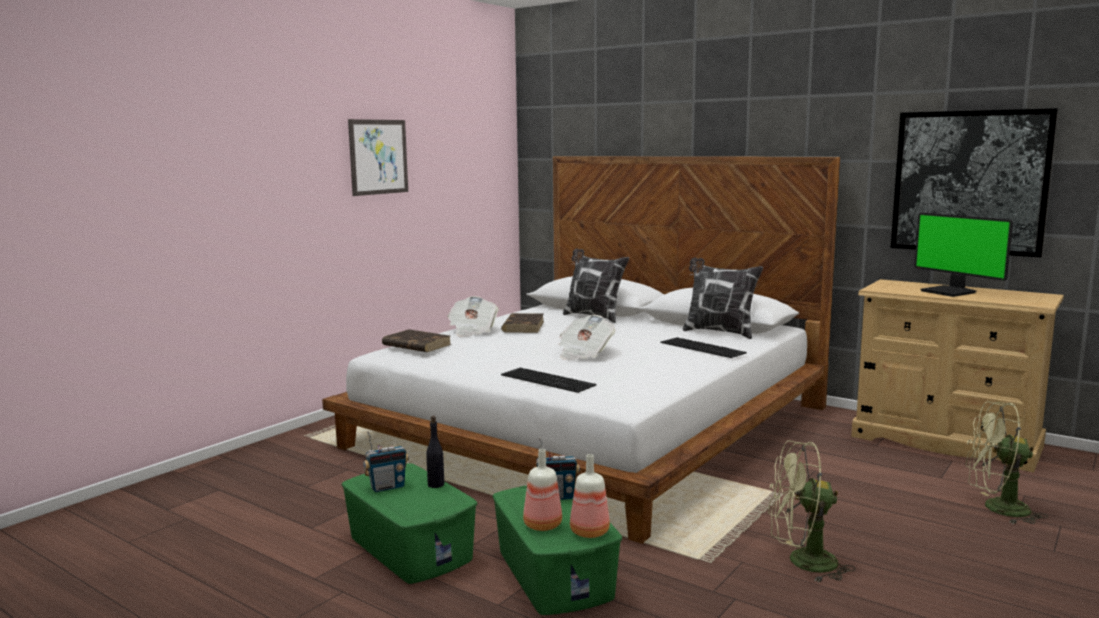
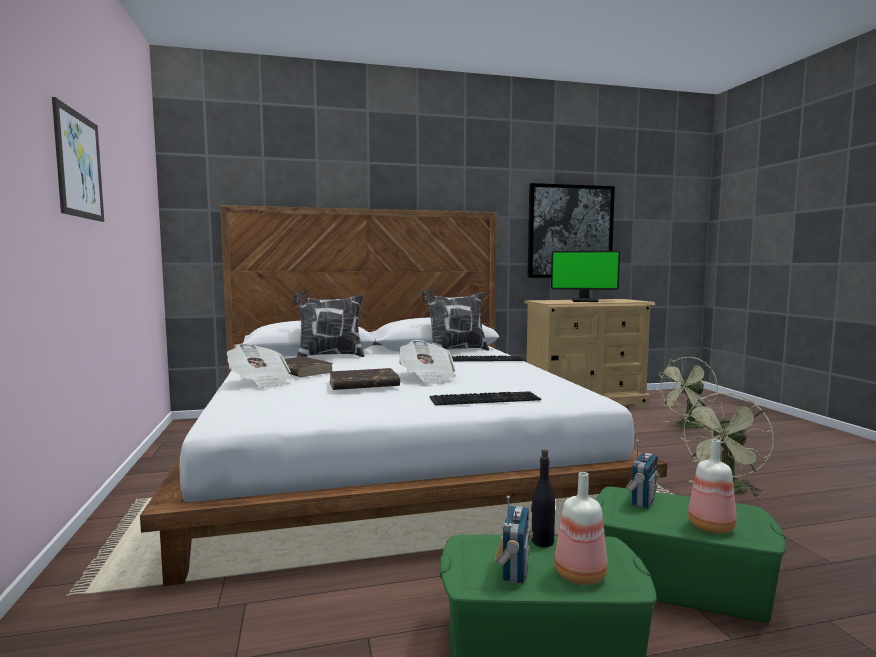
camera: 50 degrees left, 5 degrees down
(416, 345) = (255, 402): brown book -> brown book (363, 384)
(589, 532) = (744, 514): bottle -> bottle (581, 576)

